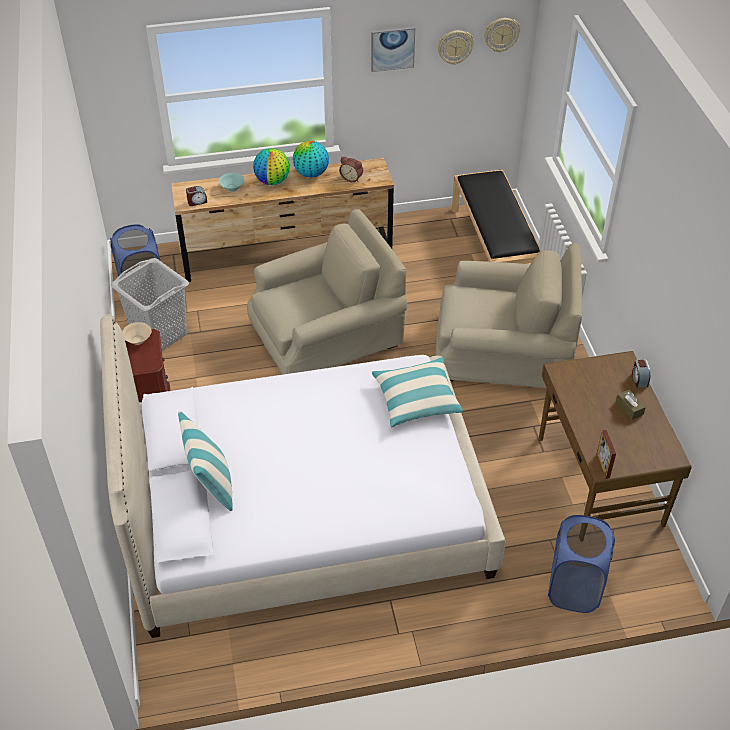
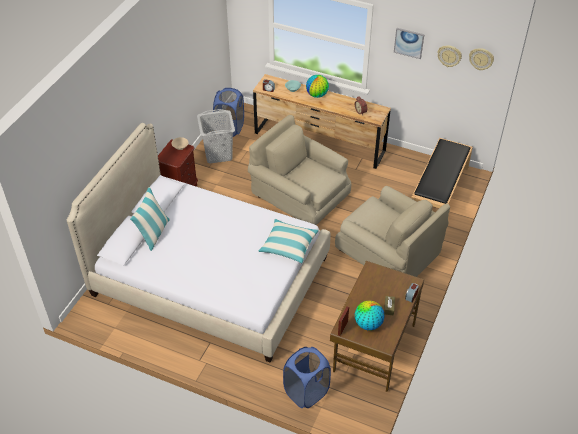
camera: 35 degrees right, 0 degrees up
(311, 173) = (341, 99): globe -> globe (368, 324)
(326, 335) = (300, 195): beige armchair -> beige armchair turned 150 degrees counterclockwise

